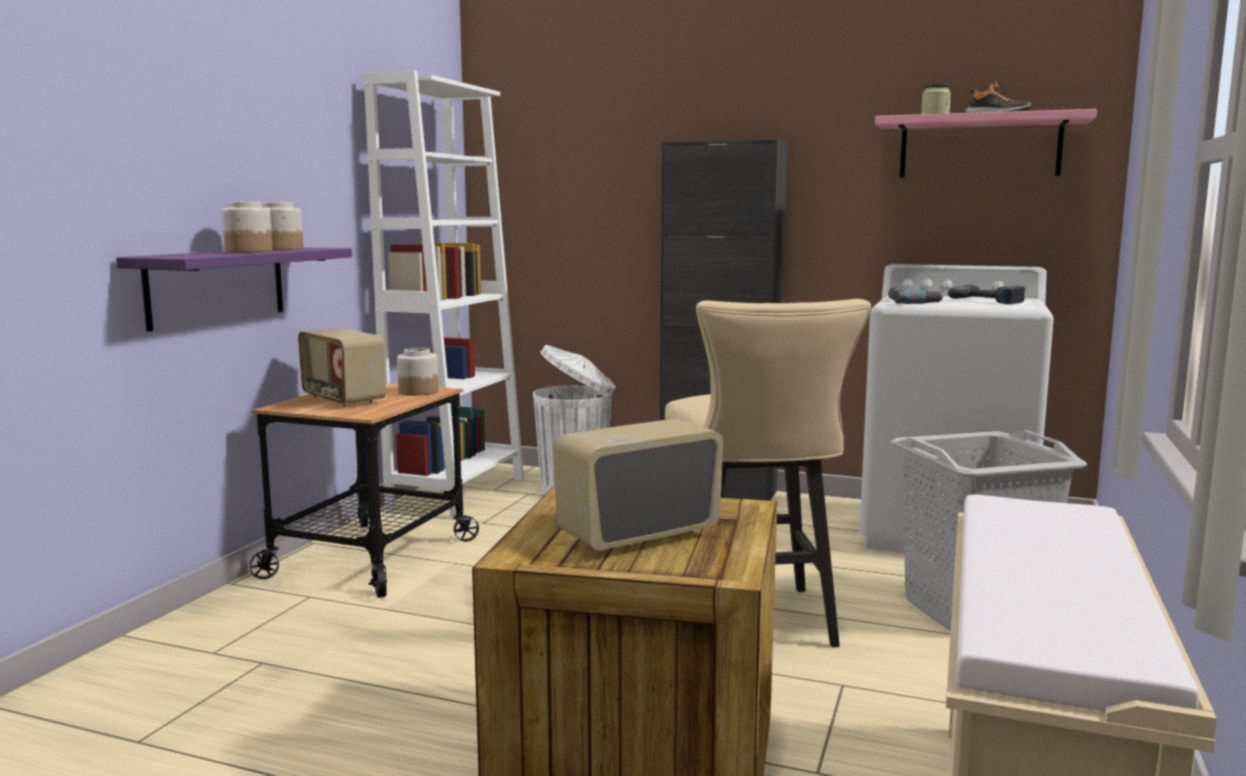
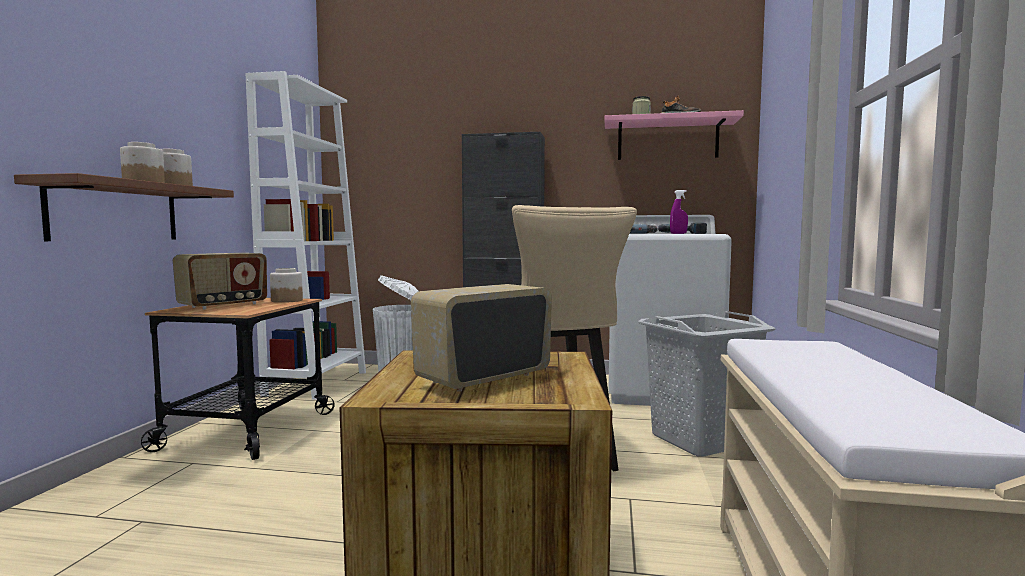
camera: 10 degrees left, 5 degrees down
(217, 286) = (115, 212): purple shelf -> brown shelf
(342, 399) = (224, 305): radio -> radio turned 90 degrees counterclockwise
(974, 305) = (678, 233): none -> purple spray bottle

